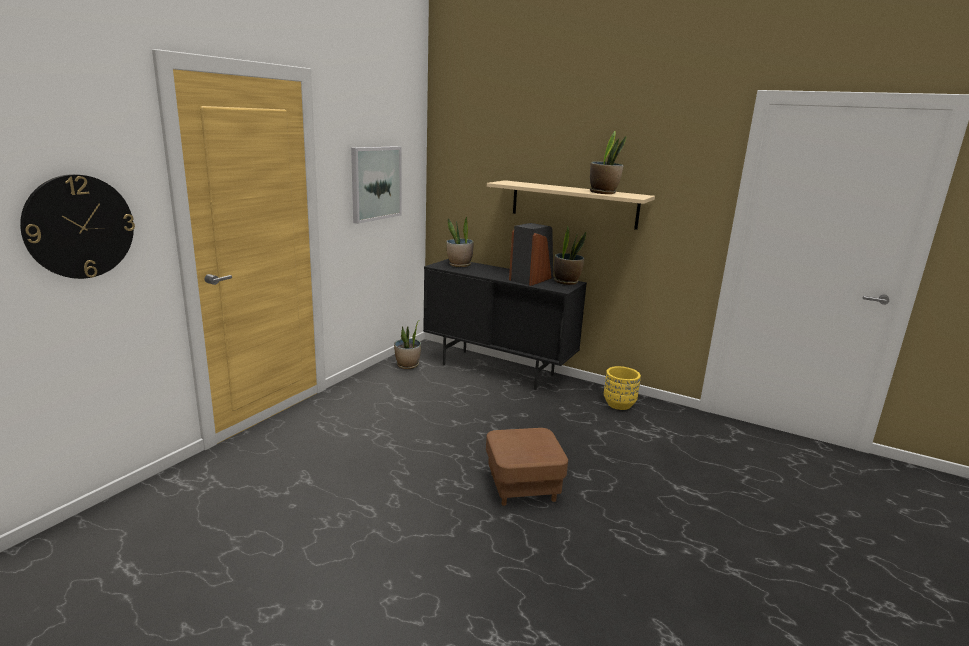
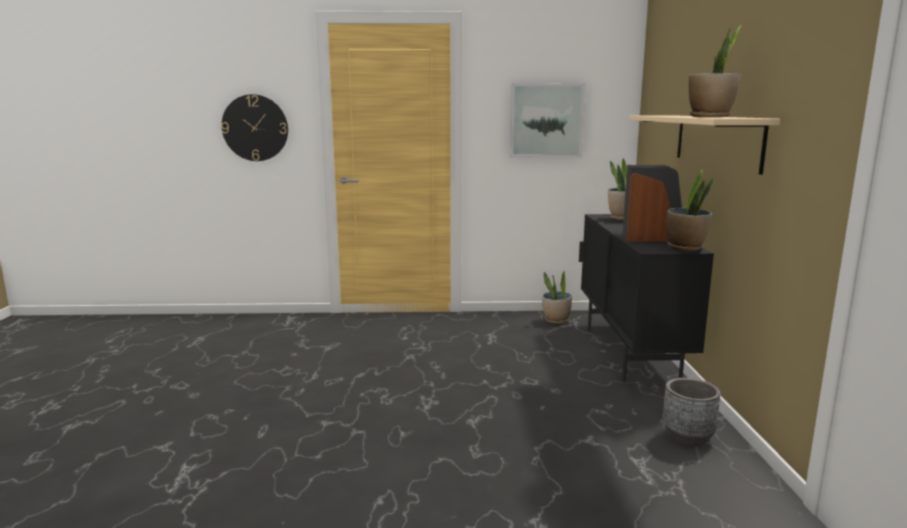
camera: 60 degrees right, 5 degrees down
(523, 486) = (415, 425): brown ottoman -> none
(619, 404) = (687, 437): yellow planter -> grey planter

